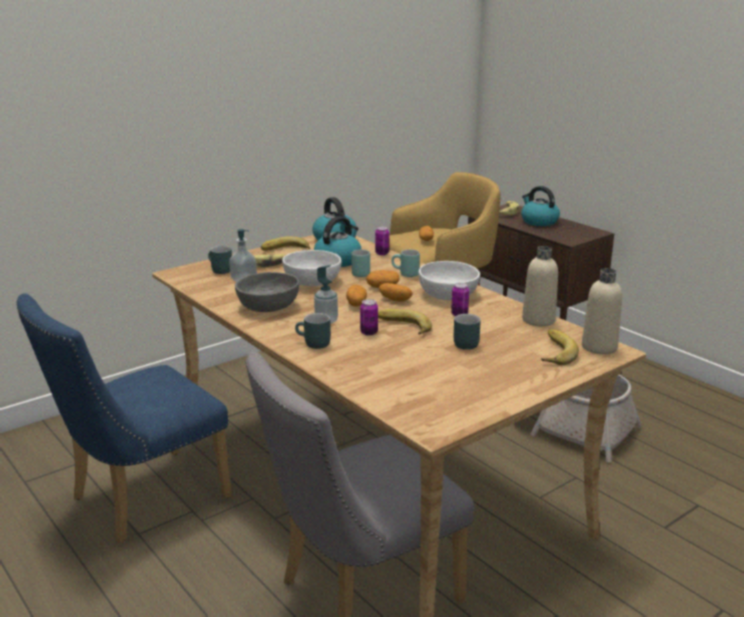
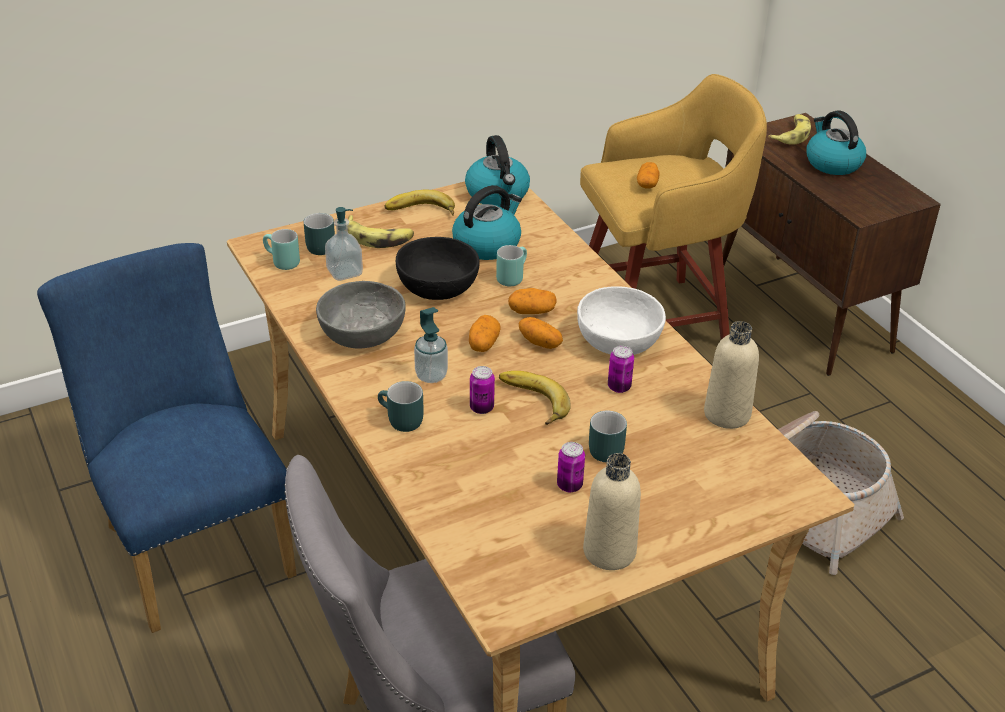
camera: 10 degrees right, 15 degrees up
(139, 500) = (193, 542): blue chair -> blue chair turned 90 degrees clockwise
(312, 280) = (437, 286): white bowl -> black bowl
(382, 253) = (554, 236): can -> can (569, 485)
(405, 274) = (572, 288): turquoise mug -> turquoise mug (280, 263)
(553, 352) = (722, 484): banana -> none
(599, 347) = (791, 483): beige bottle -> beige bottle (609, 551)

